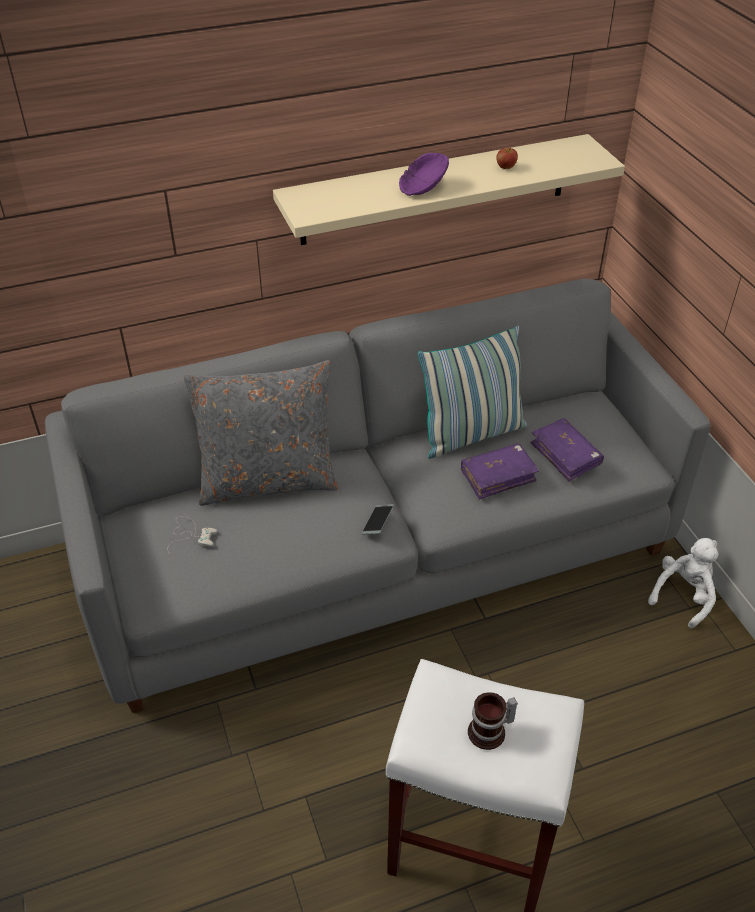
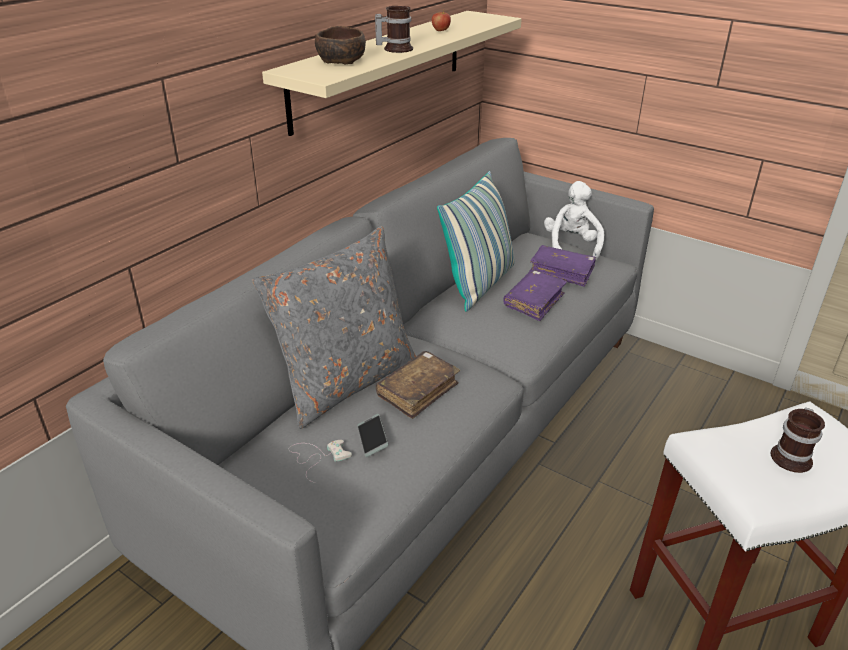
camera: 35 degrees left, 10 degrees down
(308, 516) = (418, 391): none -> brown book
(350, 194) = (342, 61): none -> brown bowl
(378, 522) = (480, 370): phone -> phone (372, 439)
(421, 187) = (395, 49): purple bowl -> mug
(683, 595) = (663, 363): white plush toy -> white plush toy (571, 246)

